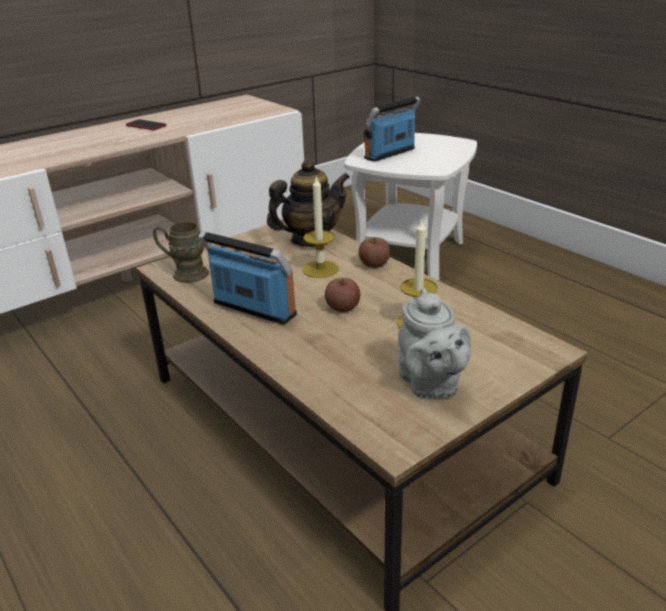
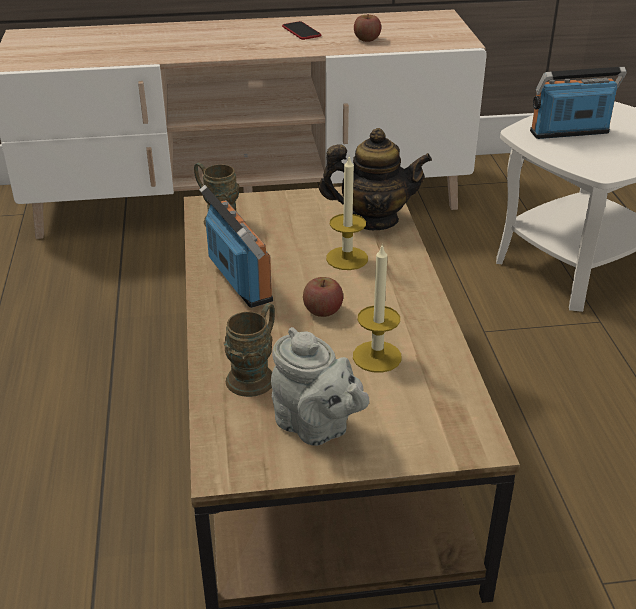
camera: 30 degrees right, 5 degrees up
(342, 368) = (256, 374): none -> brown mug
(374, 264) = (407, 272): apple -> apple (367, 39)
(430, 385) = (316, 427): grey teapot -> grey teapot turned 60 degrees counterclockwise

